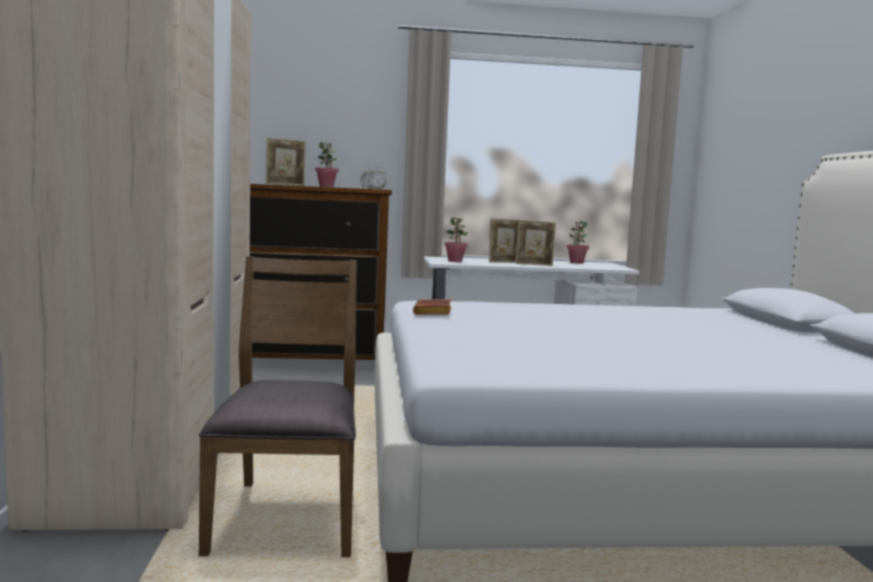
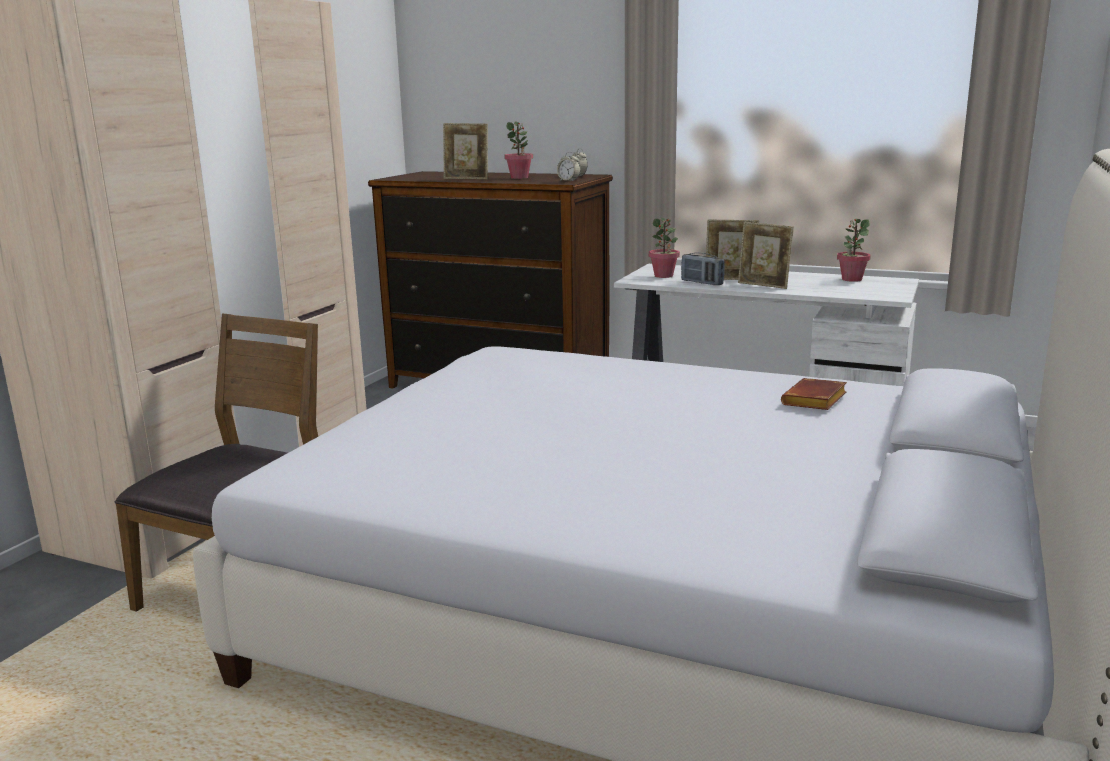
camera: 30 degrees right, 10 degrees up
(434, 312) = (457, 376): brown book -> brown book (815, 401)
(491, 263) = (702, 283): none -> radio

